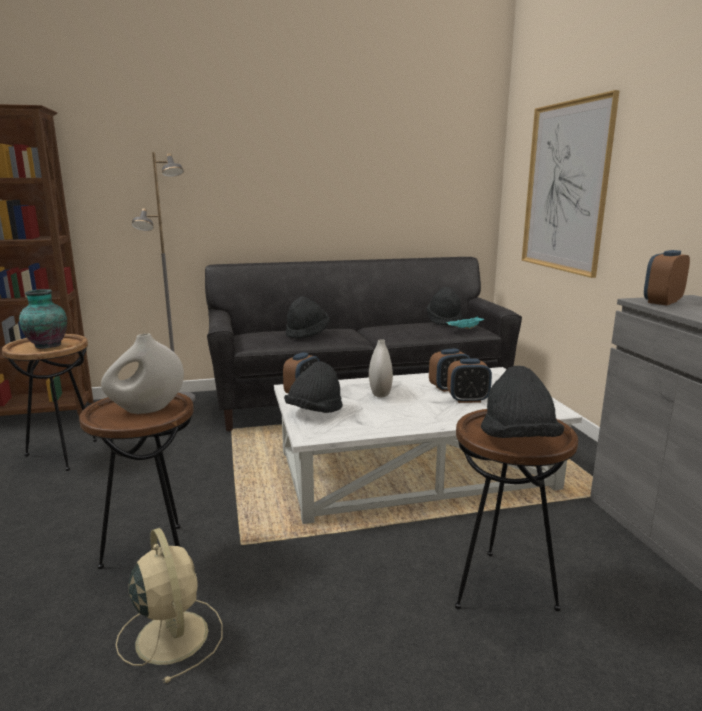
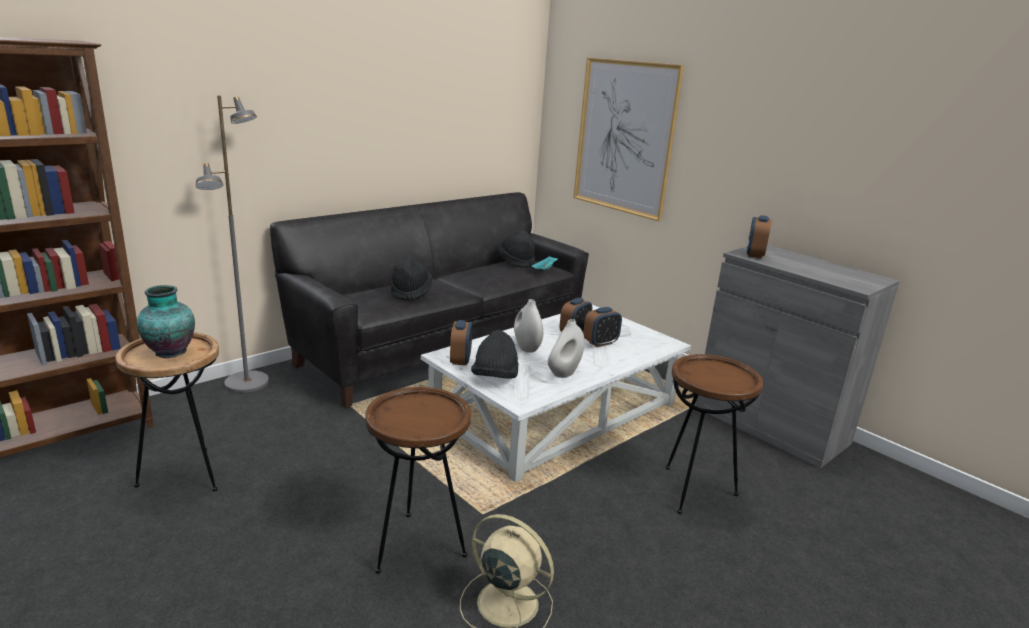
camera: 30 degrees left, 5 degrees up
(147, 409) = (423, 411): white vase -> white vase (564, 373)
(518, 440) = (727, 381): black hat -> none

